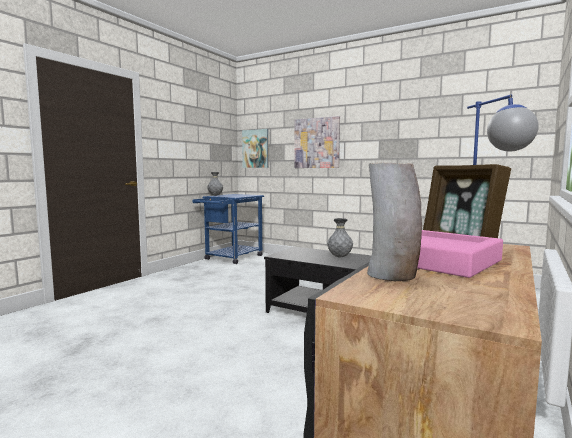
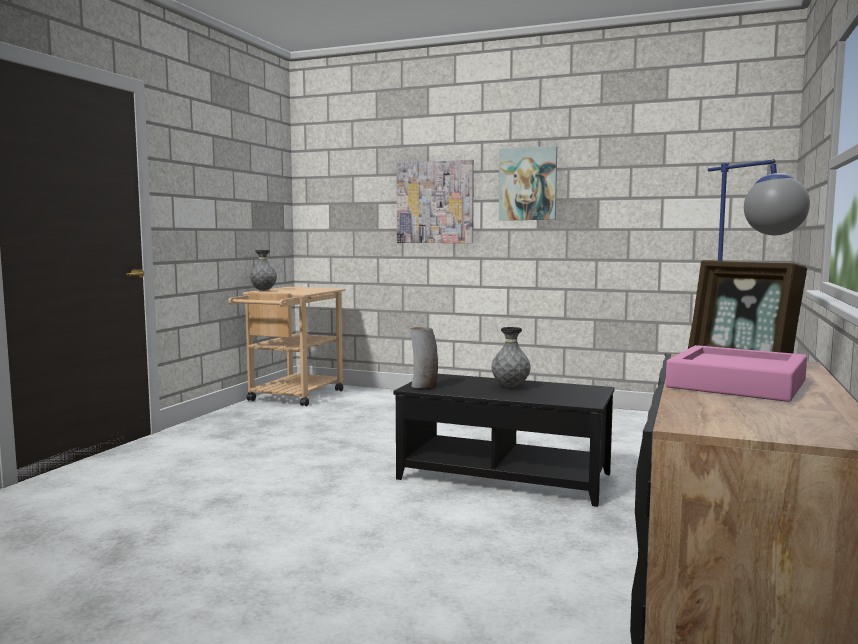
camera: 10 degrees left, 0 degrees up
(231, 258) = (292, 397): blue cart -> beige cart
(255, 148) = (327, 209): picture -> picture (528, 184)
(392, 275) = (704, 403): vase -> vase (424, 386)

